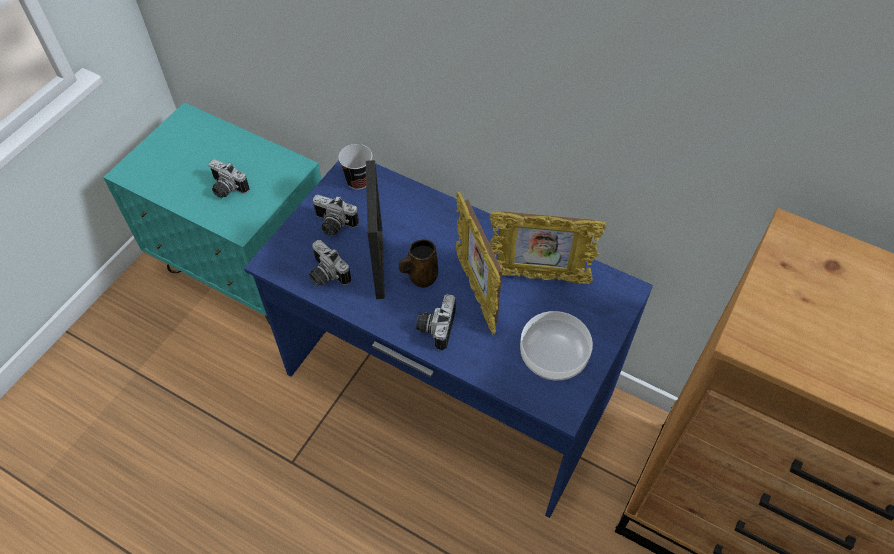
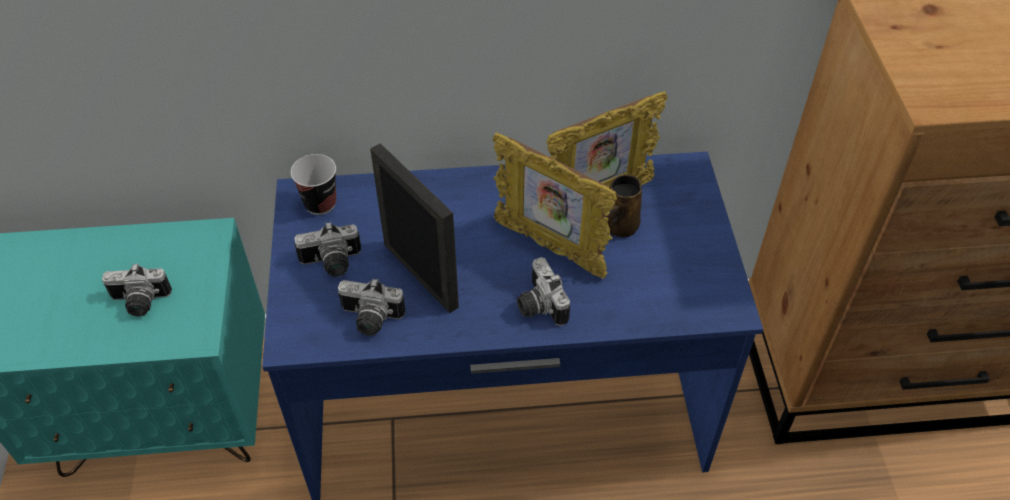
camera: 35 degrees left, 5 degrees down
(421, 277) = (478, 264): brown mug -> brown mug (619, 227)
(553, 357) = (678, 267): bowl -> none

